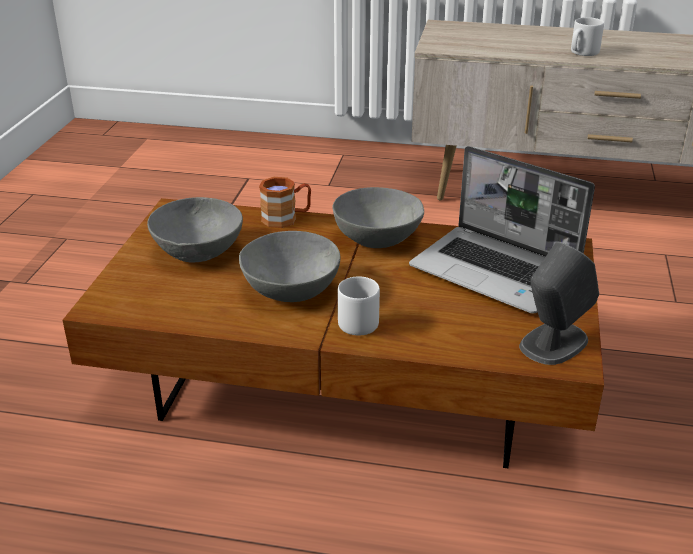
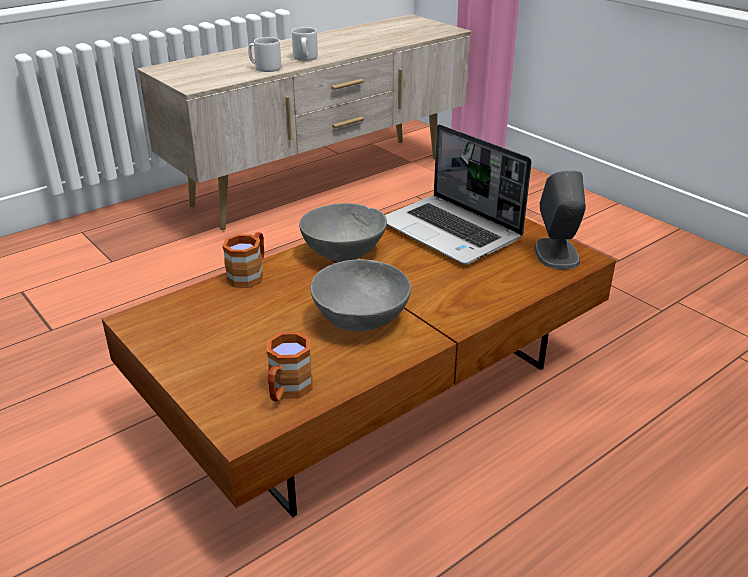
camera: 50 degrees left, 0 degrees up
(161, 303) = (287, 390): none -> brown mug
(198, 252) = (233, 337): grey bowl -> none
(356, 321) = (440, 310): grey mug -> grey mug (265, 68)
(496, 271) = (451, 232): laptop -> laptop turned 60 degrees clockwise

